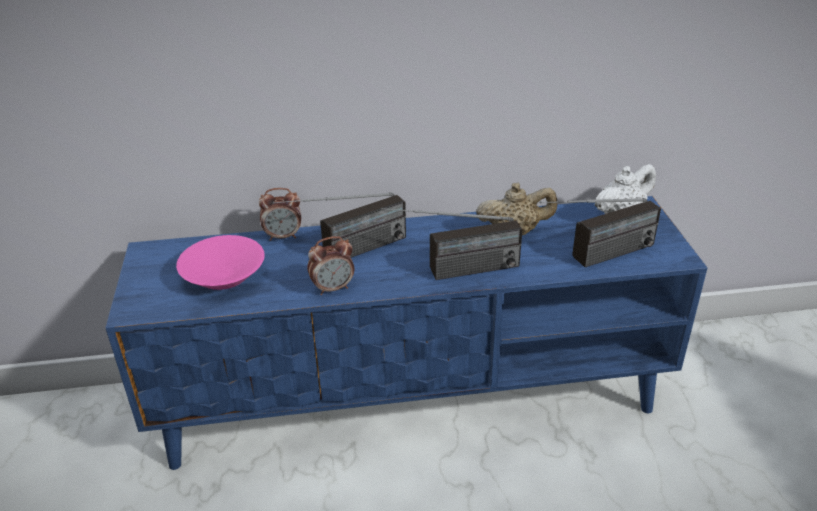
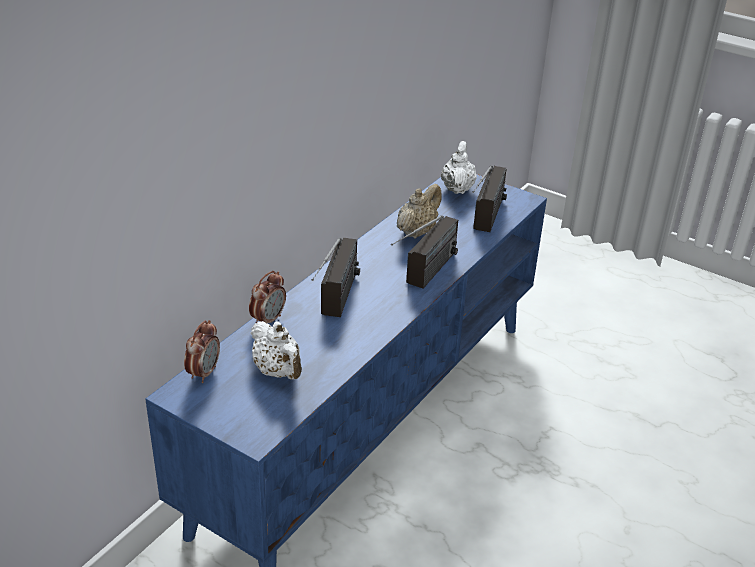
camera: 50 degrees left, 0 degrees up
(224, 276) = (278, 372): pink bowl -> white teapot
(333, 288) = (370, 332): alarm clock -> alarm clock (204, 373)

